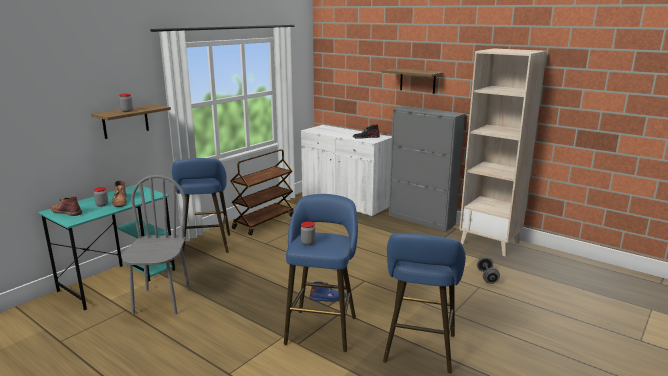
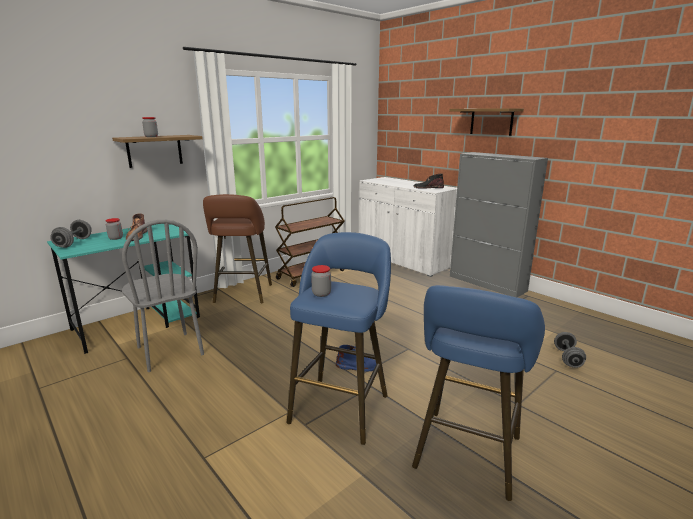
camera: 10 degrees right, 0 degrees up
(66, 212) = (74, 243): brown boot -> grey dumbbell
(161, 301) = (169, 351): grey chair -> grey chair turned 135 degrees clockwise
(206, 246) = (242, 295): blue stool -> brown stool
(490, 243) = (571, 315): beige bookcase -> none

